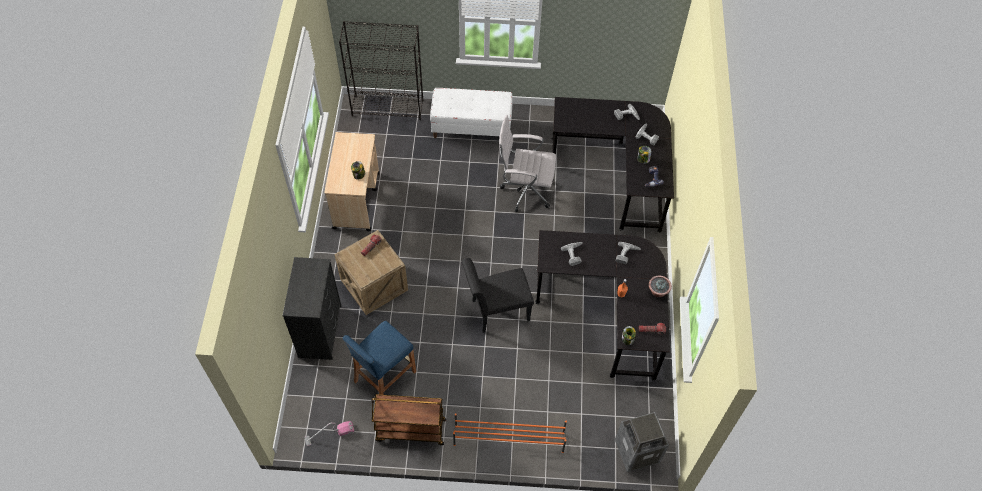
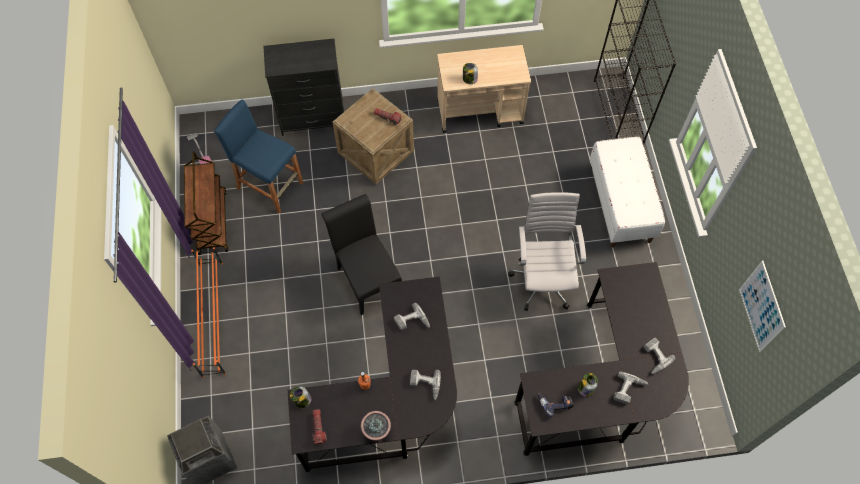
camera: 80 degrees right, 5 degrees up
(625, 32) = (761, 307): none -> picture

